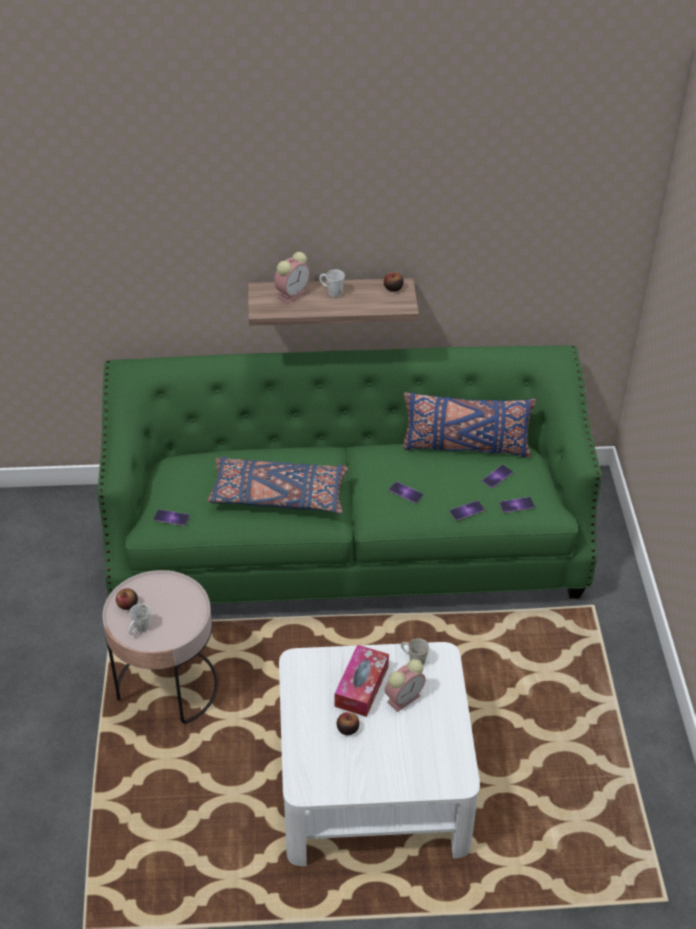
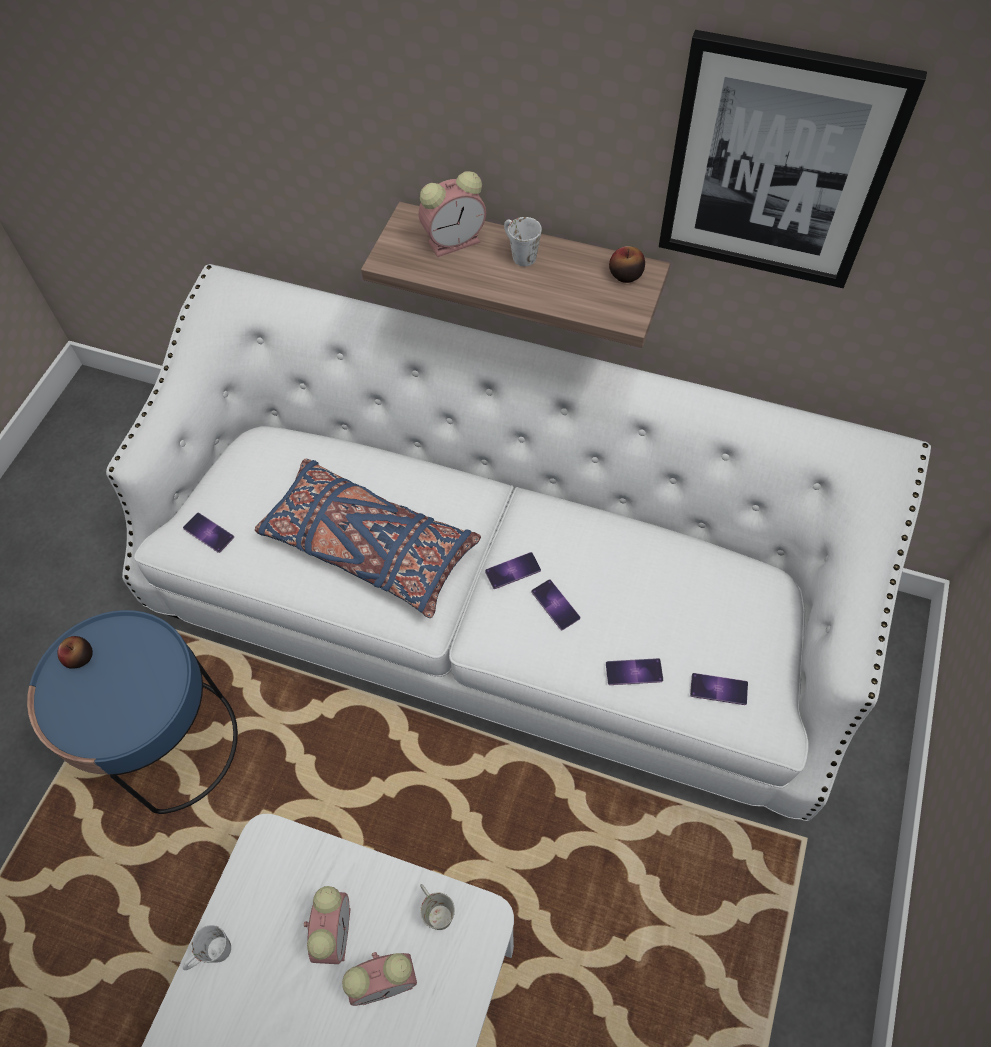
camera: 25 degrees right, 15 degrees up
(139, 630) = (71, 707): white mug -> white mug (212, 955)
(167, 686) = (169, 744): pink side table -> blue side table
(347, 545) = (499, 605): green sofa -> white sofa
(347, 728) = (274, 1005): apple -> none
(361, 686) = (334, 931): tissue box -> alarm clock
(460, 211) = (777, 166): none -> picture
(465, 447) = (687, 549): blue pillow -> none
(497, 476) = (710, 624): phone -> phone (512, 570)

